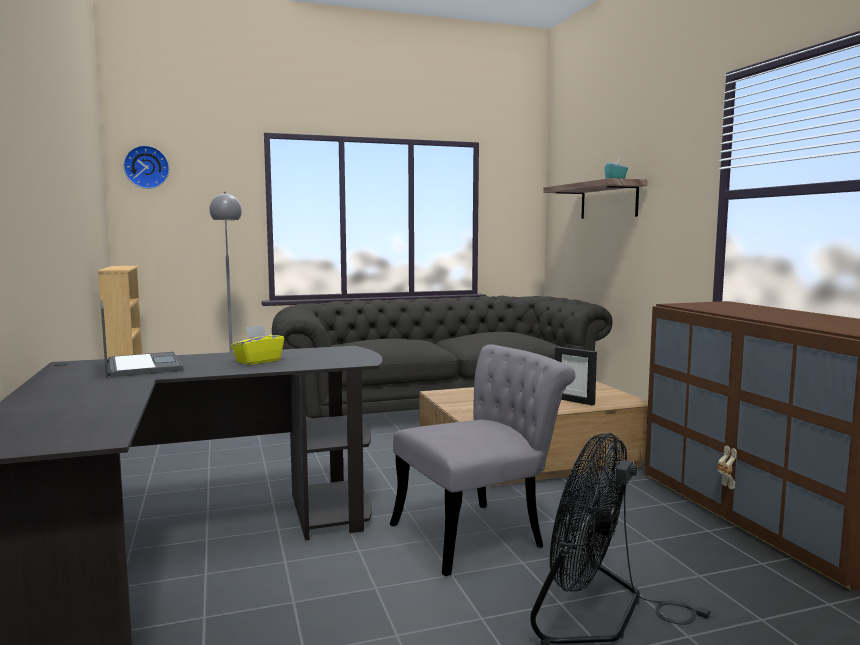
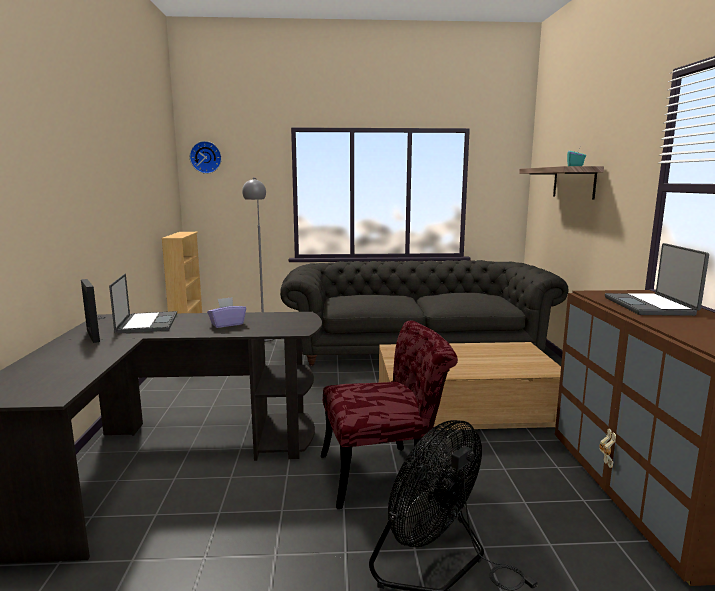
camera: 15 degrees right, 5 degrees up
(258, 361) = (227, 324): yellow tissue box -> purple tissue box
(480, 533) = (385, 473): grey chair -> red chair
(574, 401) = (500, 365): picture frame -> picture frame (94, 336)
(748, 310) = (650, 306): none -> laptop

